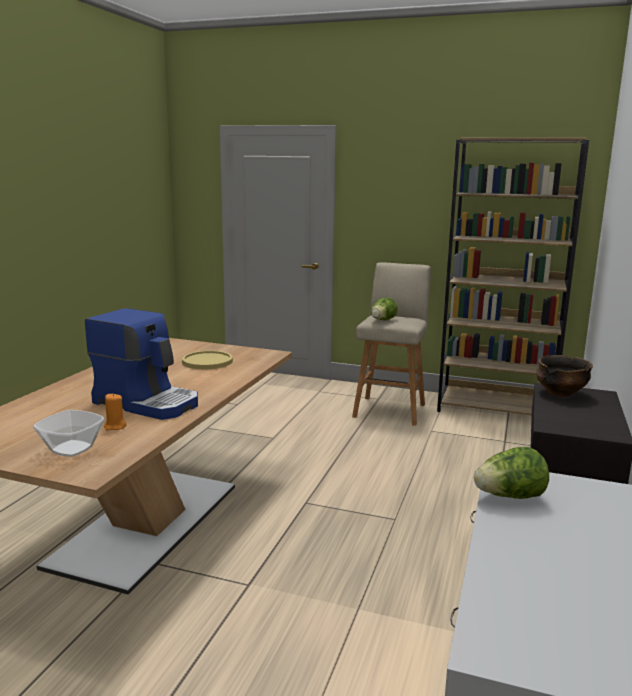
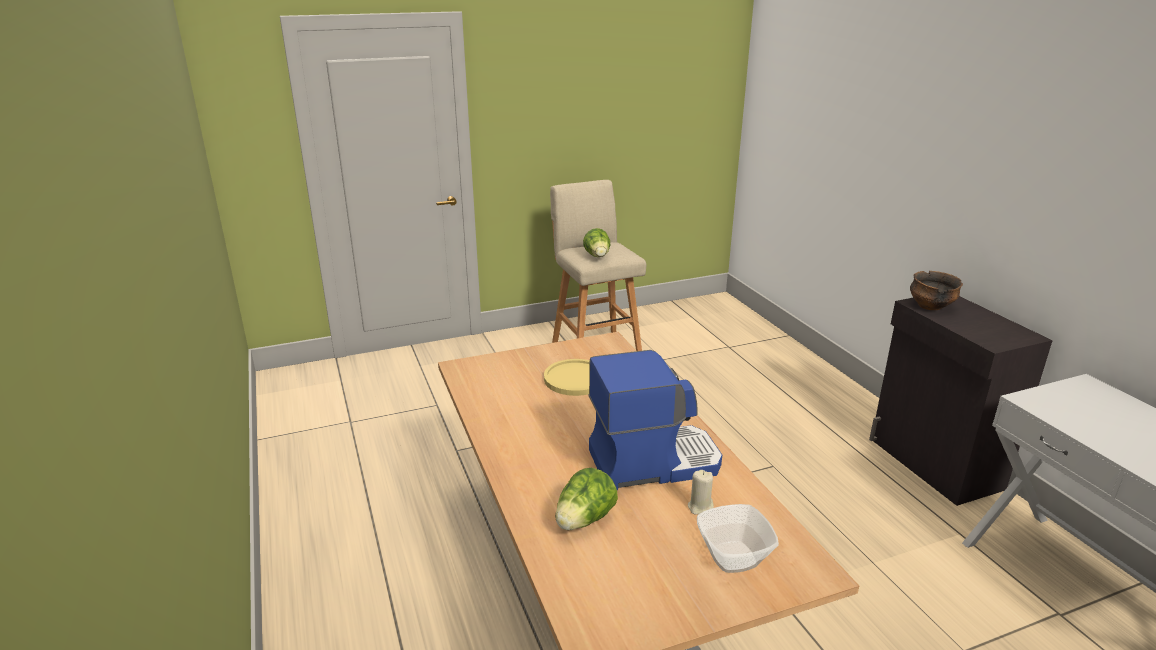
camera: 40 degrees left, 10 degrees up
(115, 426) = (700, 507): orange candle -> beige candle
(496, 409) = (674, 314): brown bookcase -> none
(509, 497) = (1069, 419): lettuce -> lettuce (584, 520)

